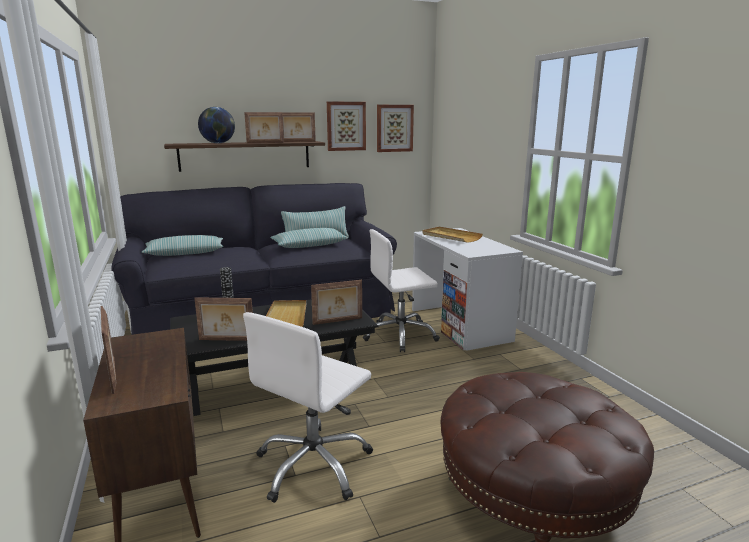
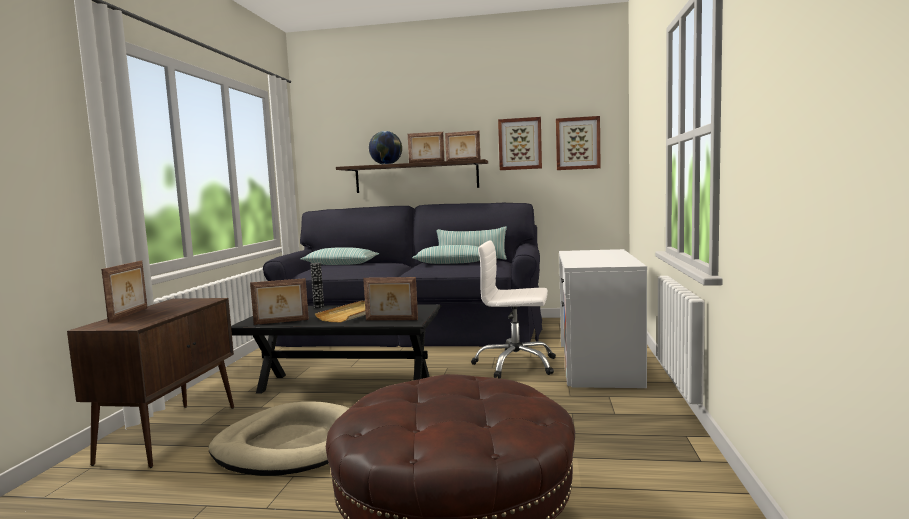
camera: 30 degrees right, 10 degrees down
(226, 340) = (281, 322): picture frame -> picture frame turned 45 degrees counterclockwise
(314, 465) = (291, 445): white office chair -> beige dog bed
(451, 236) = (590, 254): beige tray -> none

